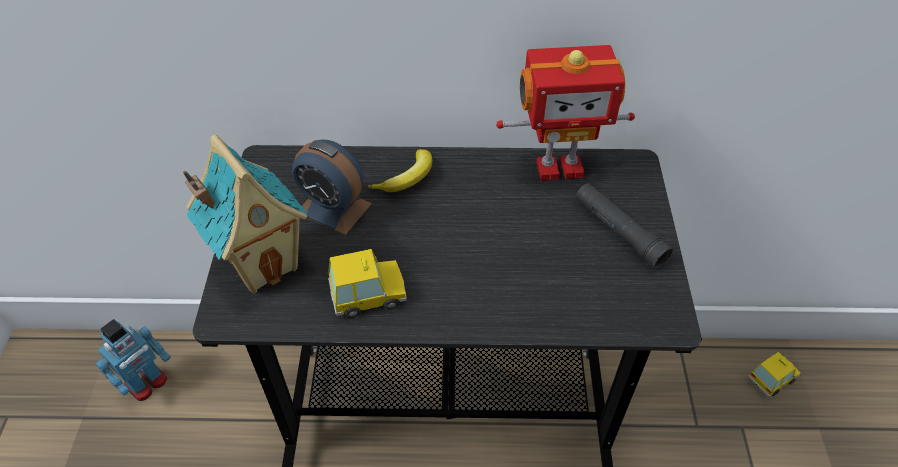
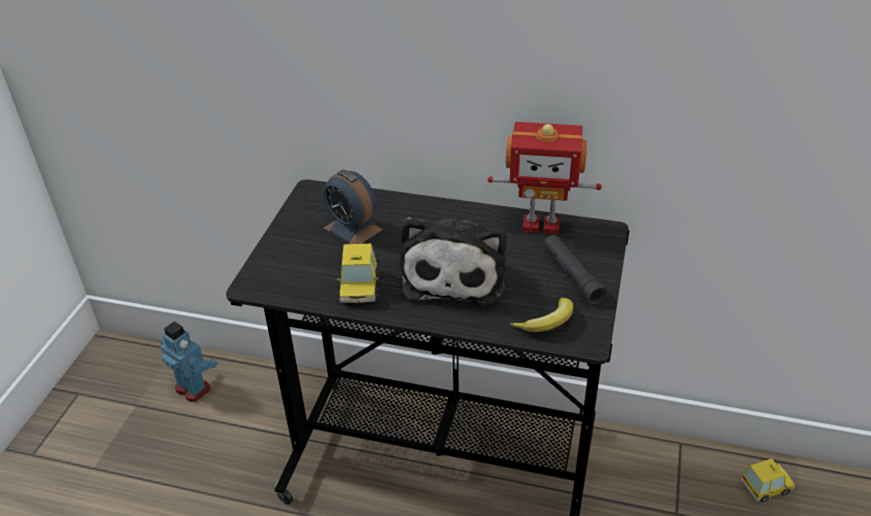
camera: 15 degrees right, 10 degrees down
(147, 383) = (193, 388): toy robot -> toy robot turned 105 degrees counterclockwise
(263, 263) = (289, 257): toy house -> none
(368, 295) = (359, 288): toy car -> toy car turned 90 degrees clockwise
(407, 178) = (416, 216): banana -> banana (547, 322)
(480, 252) = (455, 273): none -> plush toy

